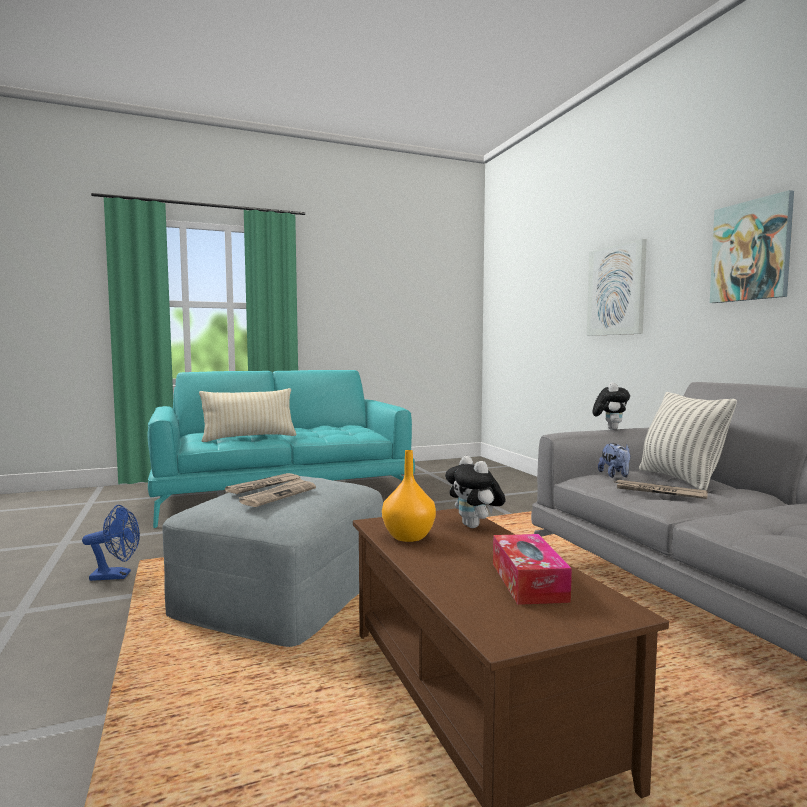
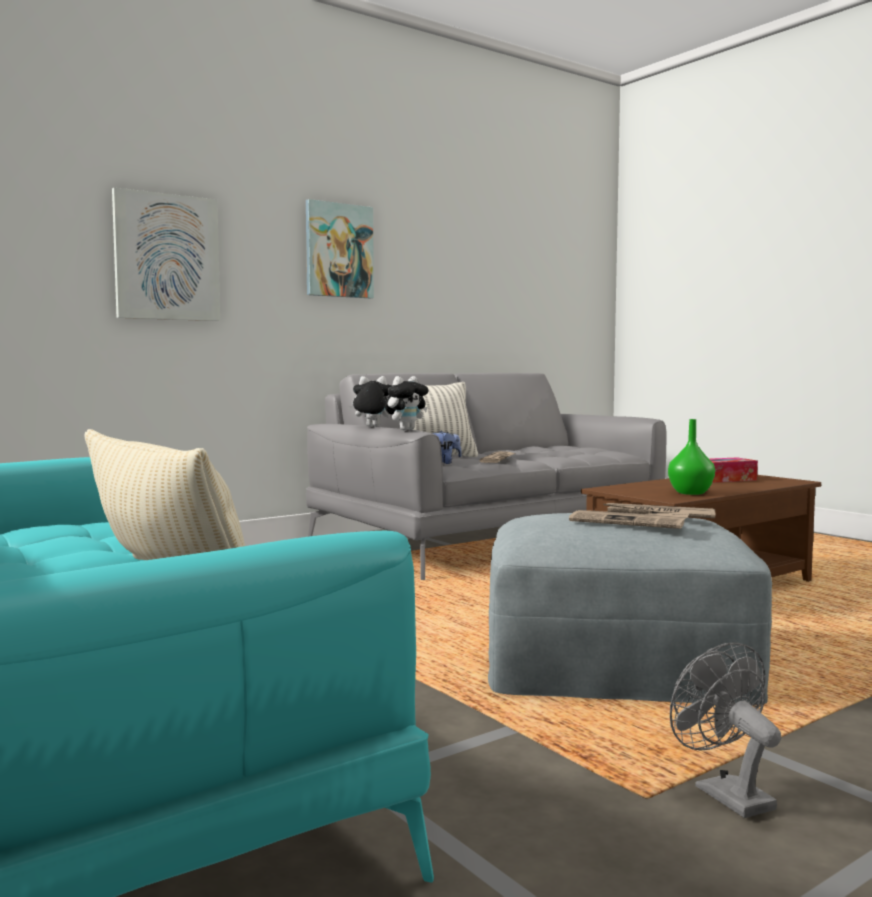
camera: 105 degrees left, 0 degrees up
(117, 576) = (724, 793): blue fan -> grey fan
(408, 536) = (690, 493): orange vase -> green vase
(475, 526) = (636, 486): plush toy -> plush toy (406, 429)

